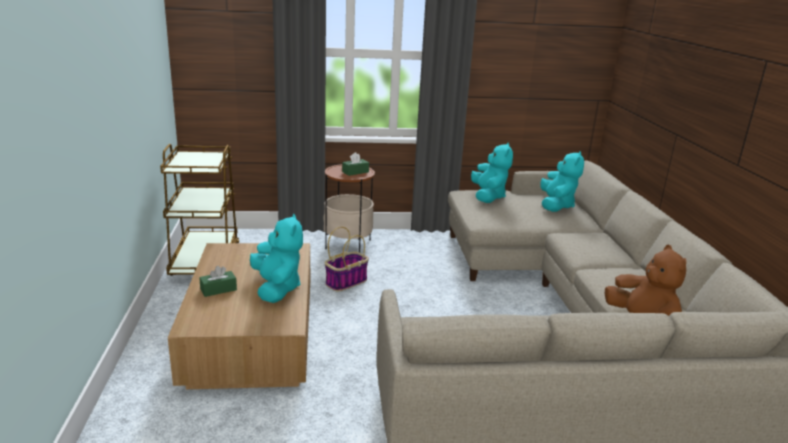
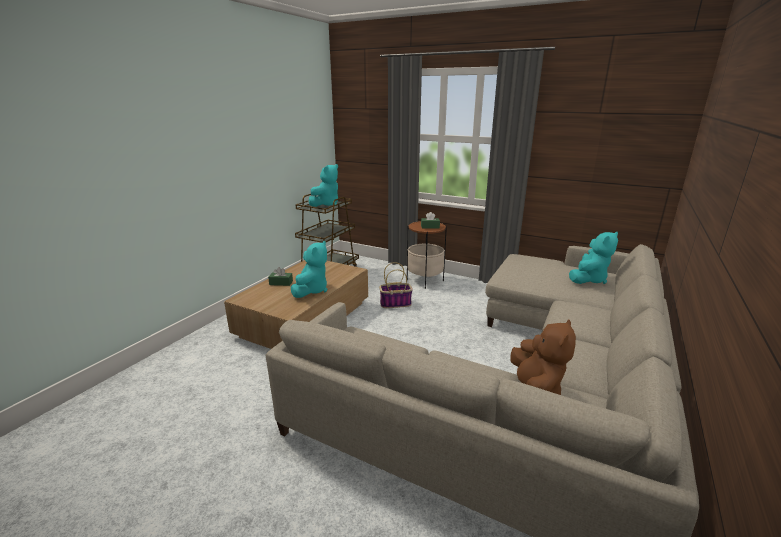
camera: 35 degrees right, 0 degrees up
(488, 196) = (533, 262): turquoise plush toy -> turquoise plush toy (326, 204)

